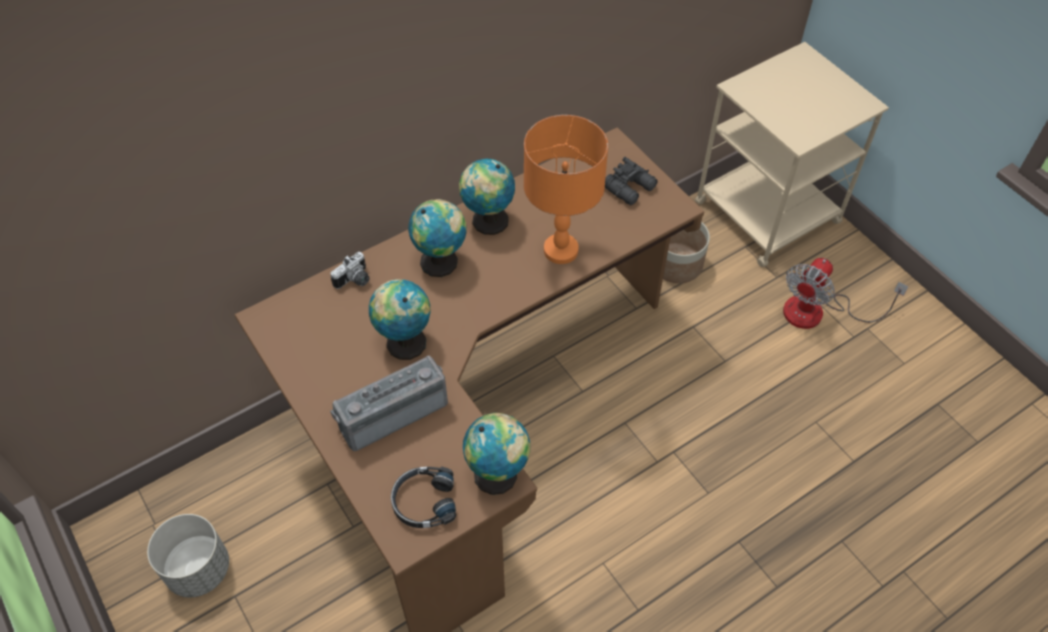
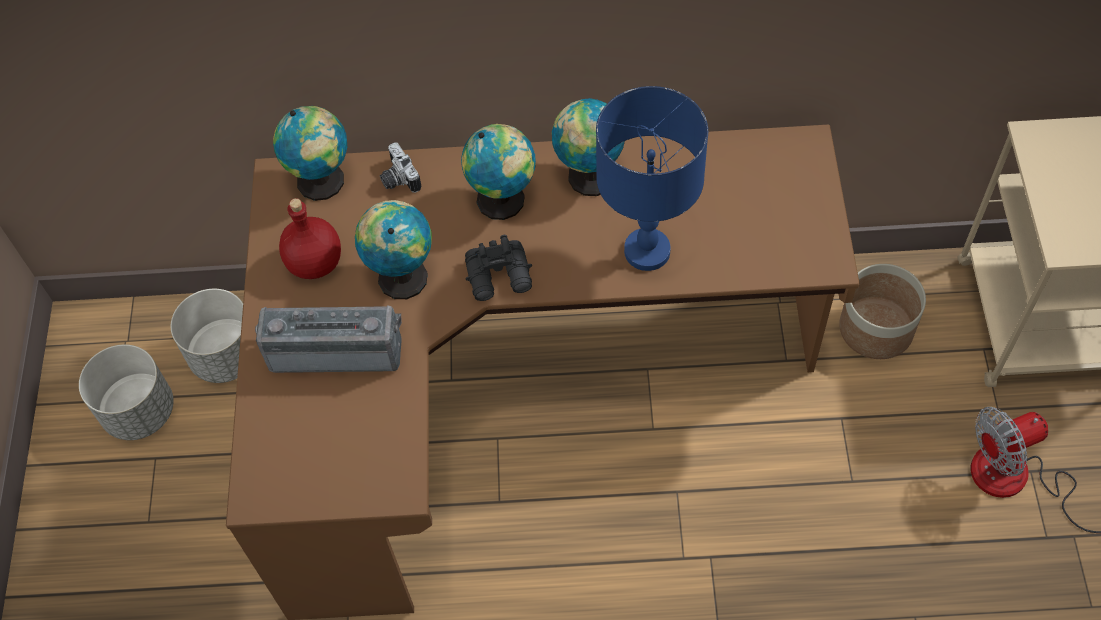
camera: 35 degrees right, 5 degrees up
(243, 494) = (225, 355): none -> grey planter
(334, 362) = (316, 263): none -> red bottle
(355, 281) = (397, 179): camera -> camera turned 75 degrees clockwise
(423, 501) = (303, 464): black headphones -> none
(498, 475) = (397, 477): globe -> globe (323, 182)
(560, 250) = (646, 251): orange table lamp -> blue table lamp
(631, 188) = (787, 211): black binoculars -> black binoculars (500, 277)

